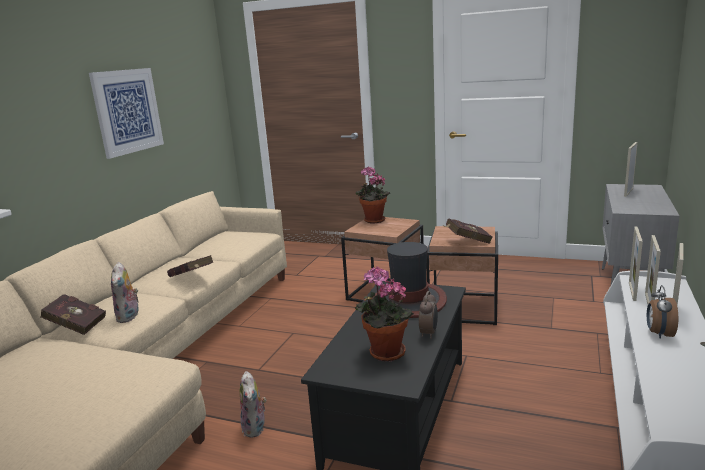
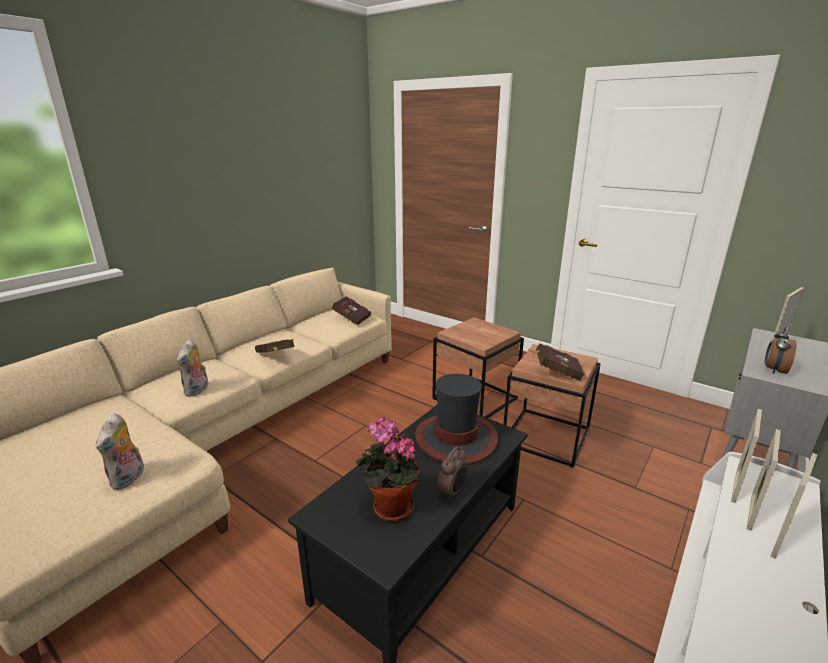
camera: 15 degrees right, 5 degrees up
(75, 325) = (149, 390): red book -> red book (351, 318)
(127, 111) = (259, 184): picture -> none
(256, 428) = (277, 531): plush toy -> plush toy (129, 479)
(373, 221) = (472, 325): potted plant -> none
(659, 333) = (746, 568): alarm clock -> alarm clock (773, 370)

